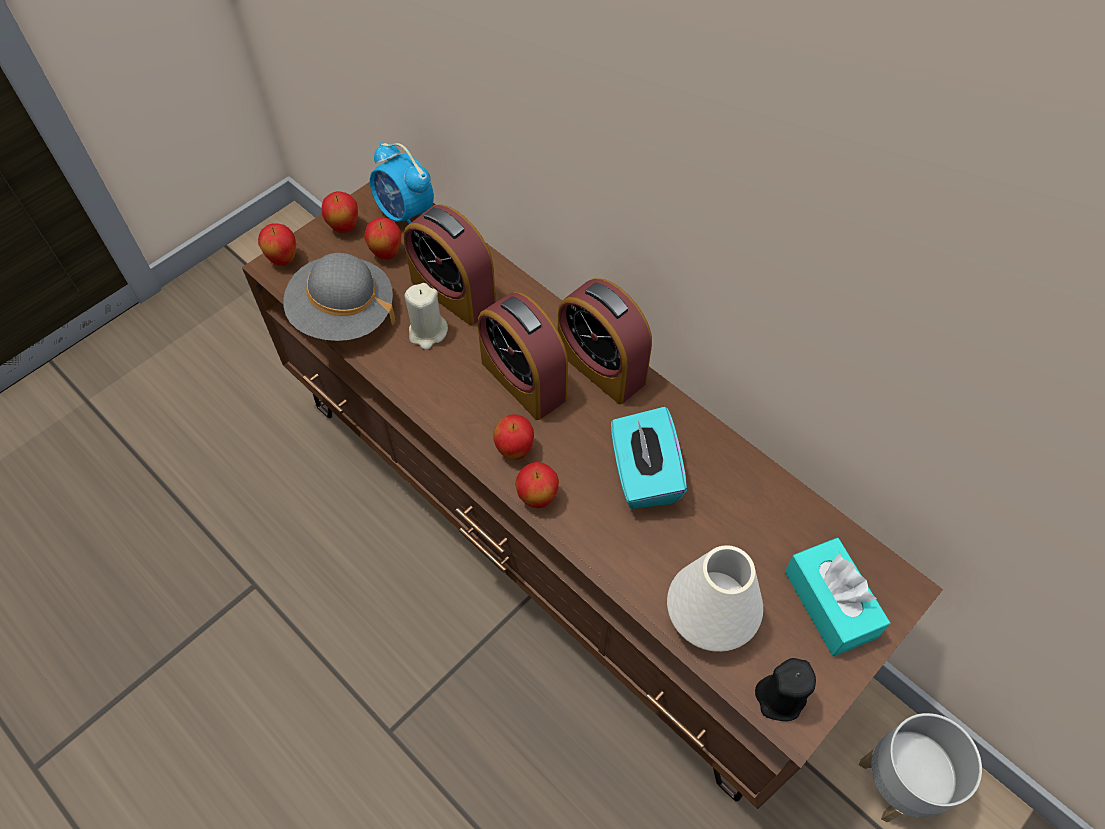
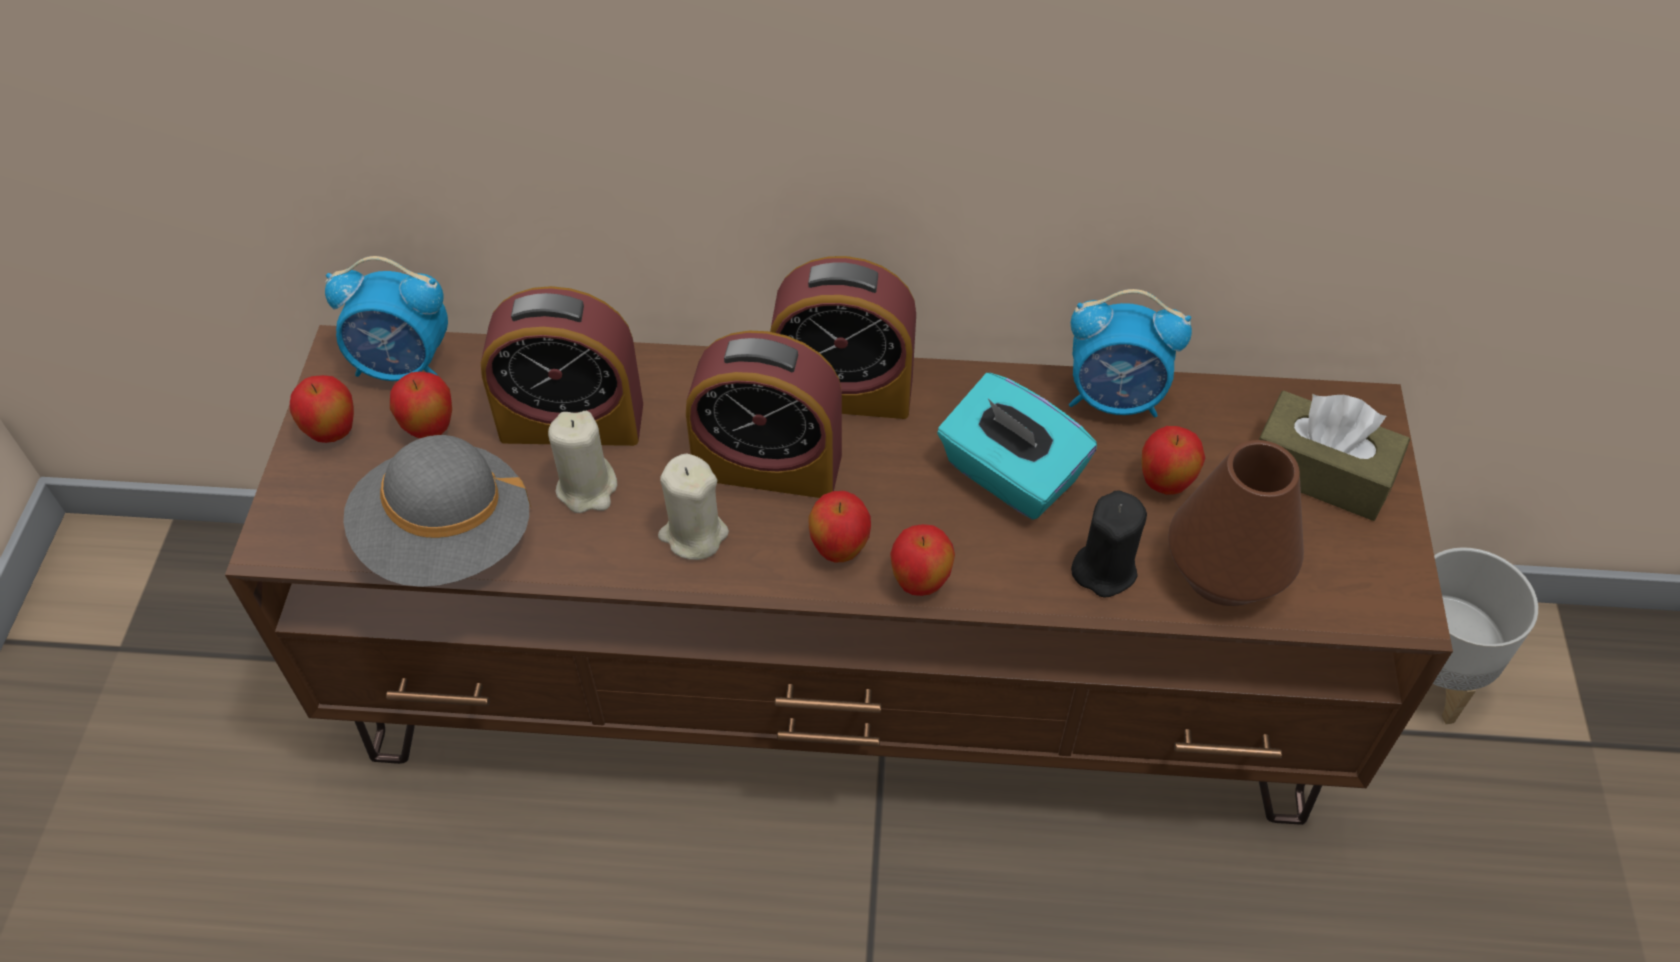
camera: 40 degrees left, 5 degrees down
(283, 260) = (283, 526): apple -> apple (1164, 484)
(453, 391) = (693, 534): none -> beige candle
(709, 617) = (1225, 572): white vase -> brown vase
(749, 474) = (1115, 399): none -> alarm clock
(780, 697) = (1369, 598): black candle -> black candle (1104, 569)
(830, 604) = (1320, 472): turquoise tissue box -> brown tissue box

